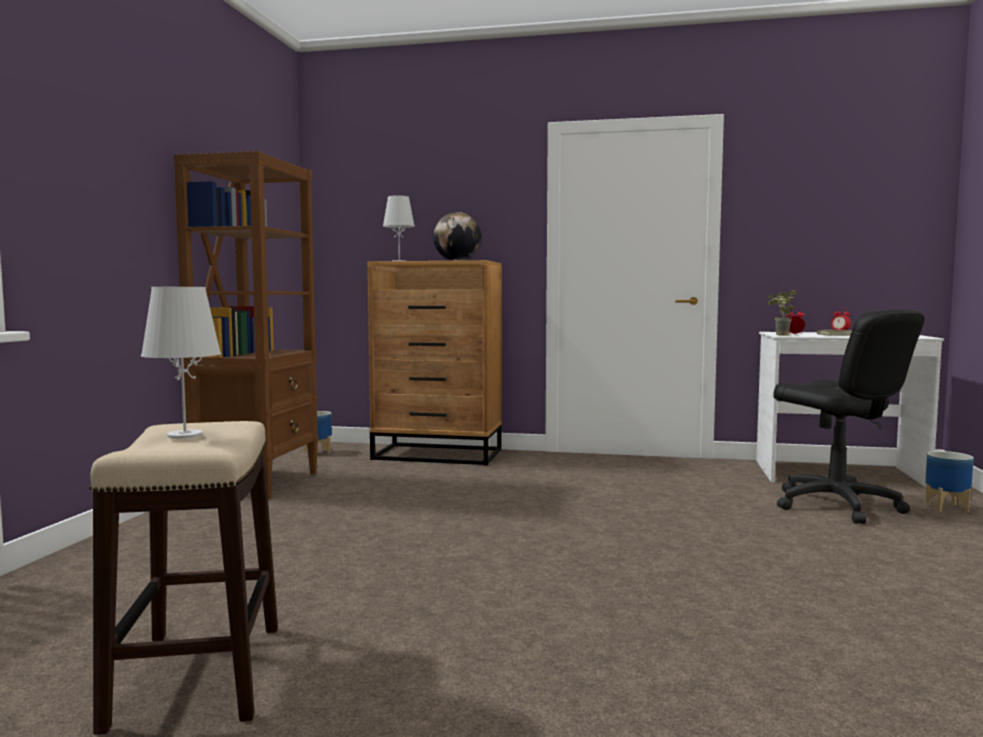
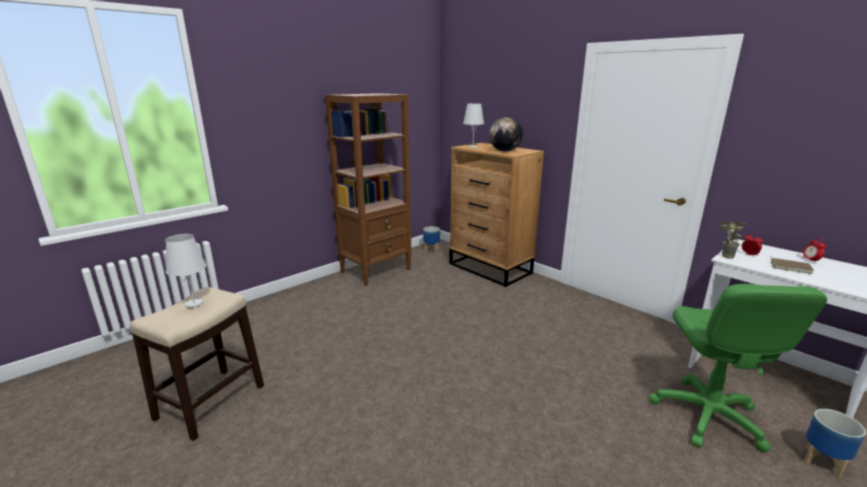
camera: 35 degrees right, 15 degrees up
(836, 505) = (707, 415): black office chair -> green office chair

